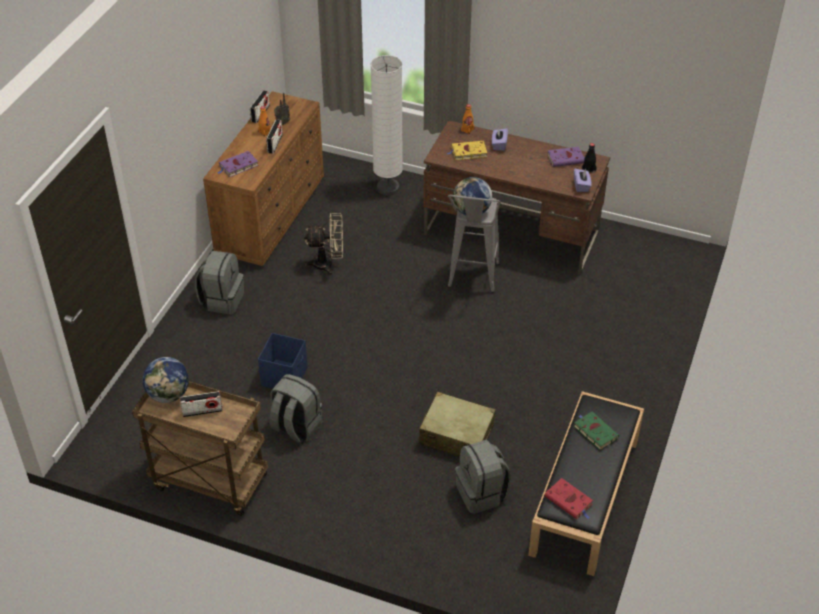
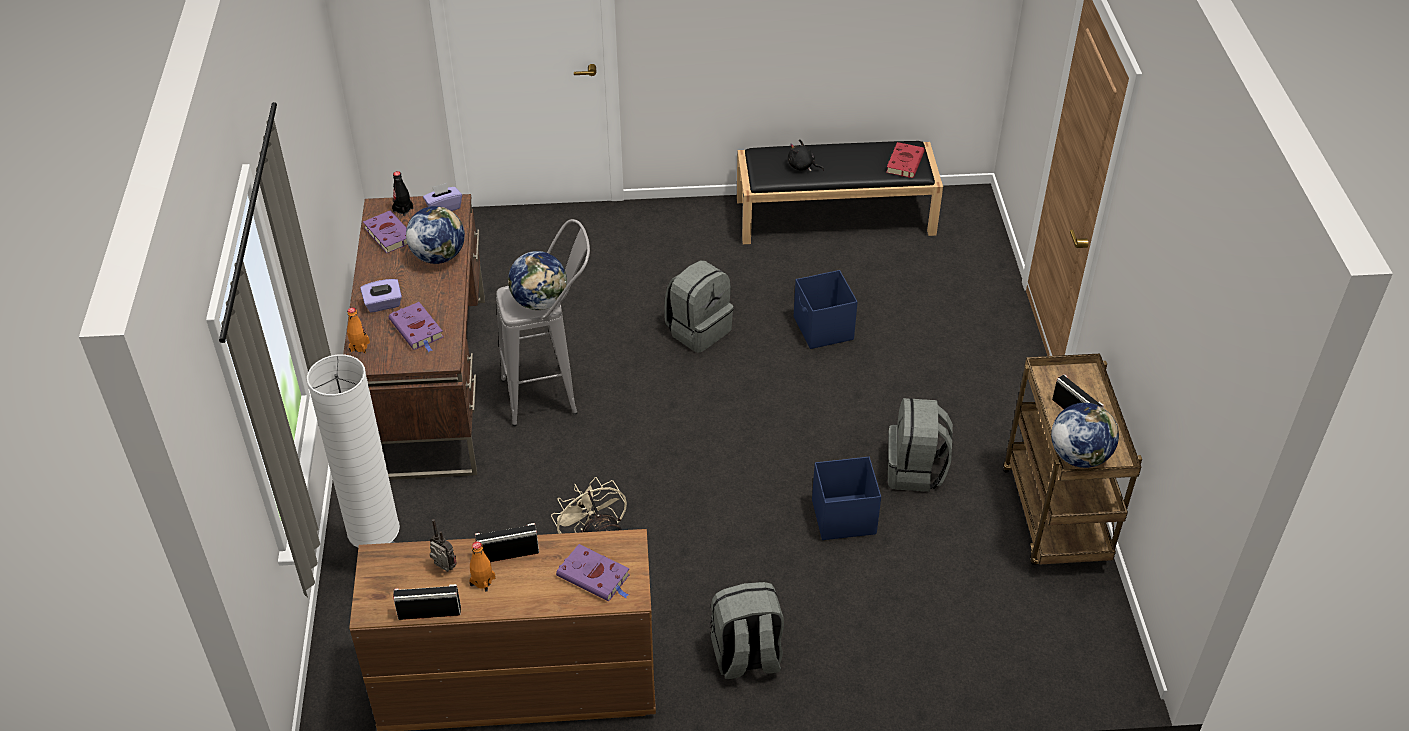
camera: 115 degrees left, 0 degrees up
(456, 435) = (823, 329): beige suitcase -> blue storage box
(468, 152) = (417, 330): yellow book -> purple book
(482, 493) = (887, 286): grey backpack -> grey backpack (698, 330)
(532, 173) = (438, 256): none -> globe
(594, 431) = (802, 166): green book -> black plush toy

